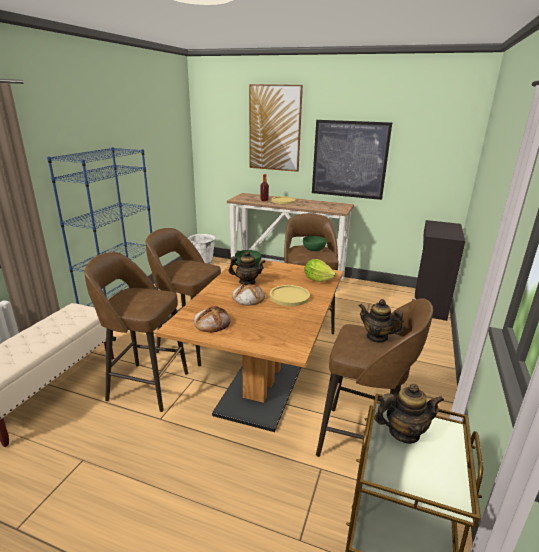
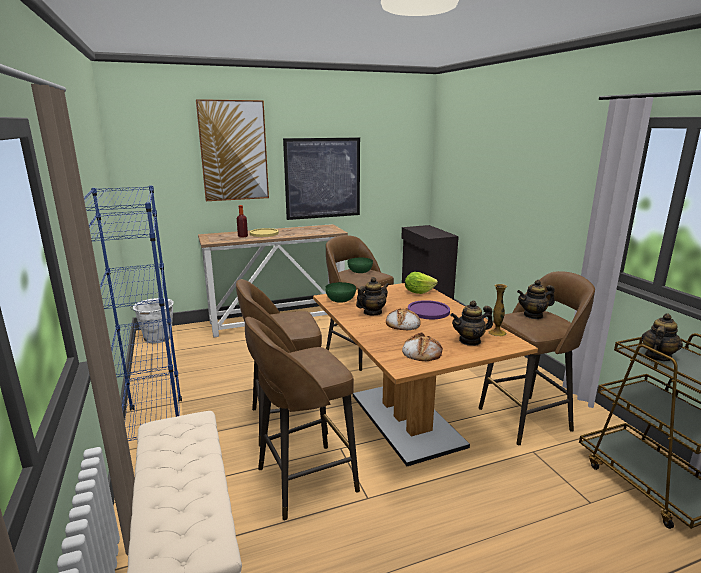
camera: 40 degrees left, 5 degrees down
(264, 331) = (470, 341): none -> teapot
(289, 296) = (428, 311): yellow plate -> purple plate
(301, 335) = (497, 333): none -> vase

